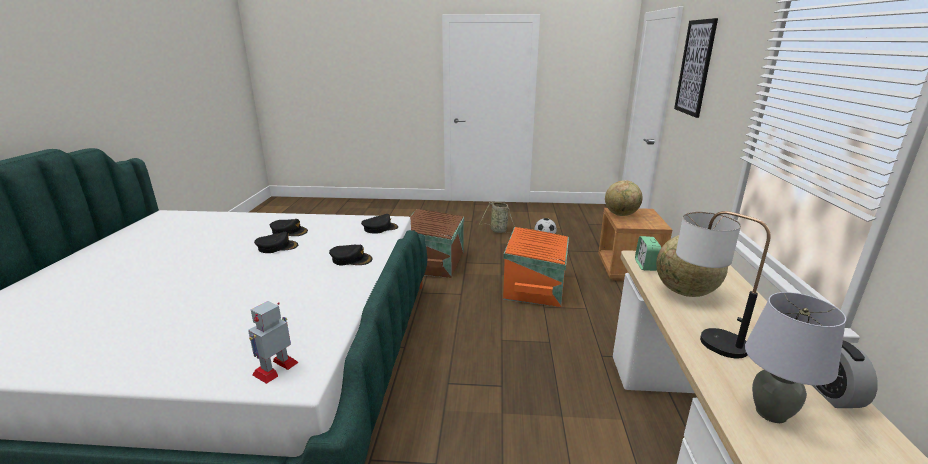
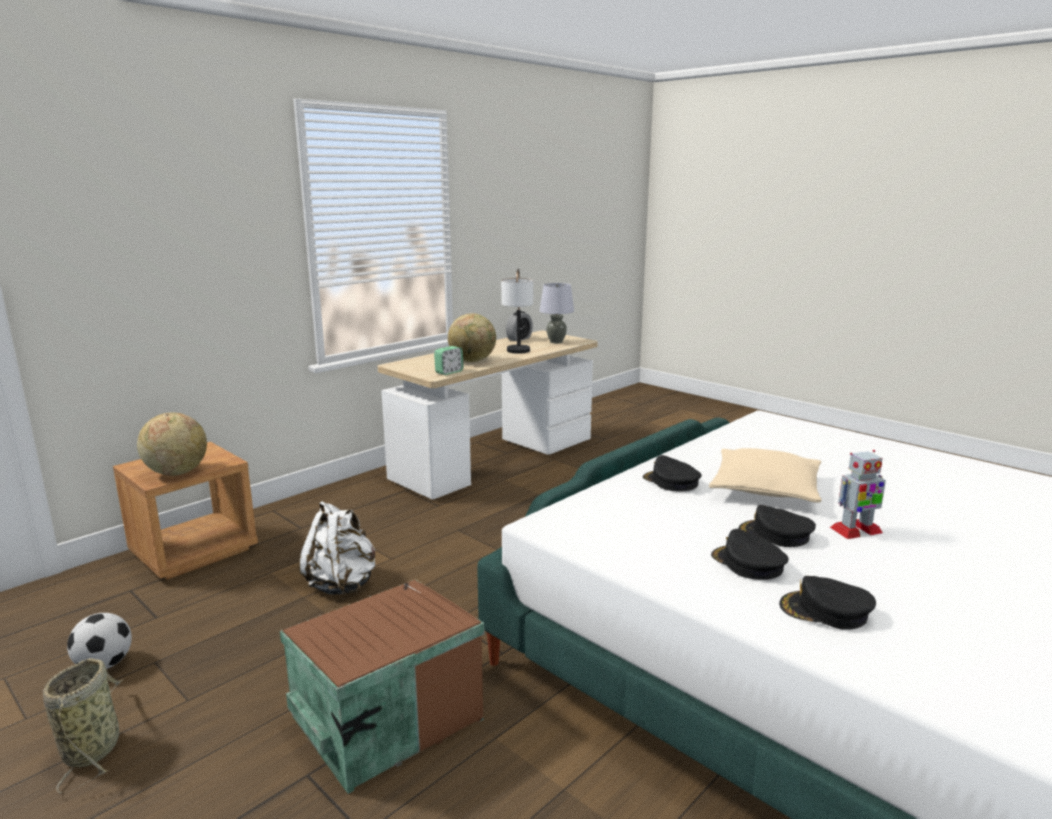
camera: 140 degrees left, 5 degrees down
(276, 368) = (783, 426): toy robot -> toy robot (855, 530)
(286, 274) = (765, 488): none -> beige pillow
(380, 228) = (583, 516): black cap -> black cap (825, 611)
(536, 286) = (342, 584): orange storage box -> white backpack
(695, 68) = (117, 215): picture -> none

